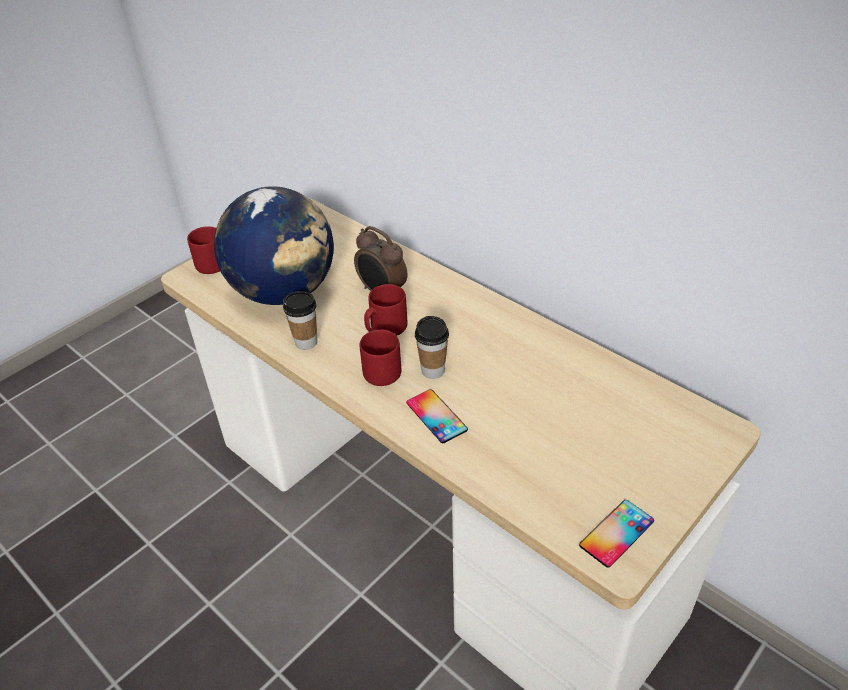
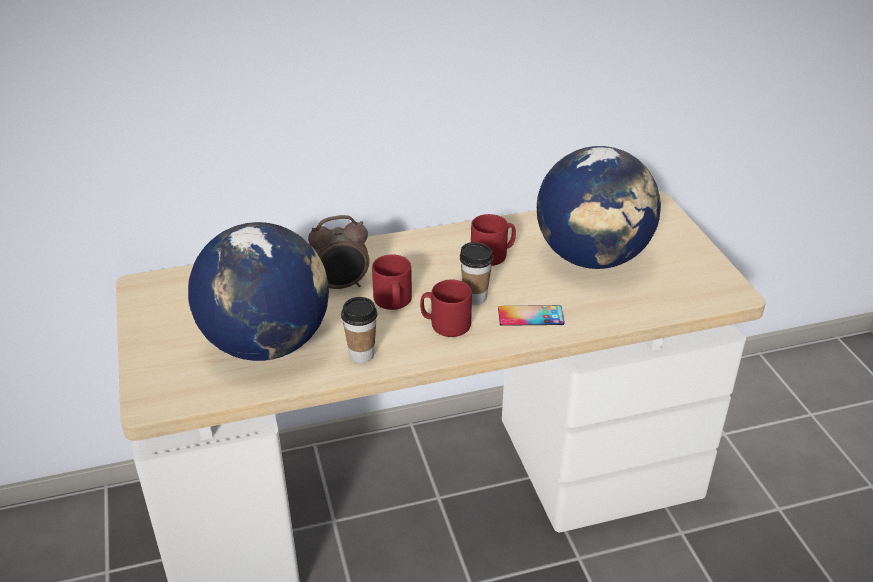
camera: 60 degrees left, 5 degrees down
(214, 266) = (160, 378): red mug -> red mug (493, 255)
(569, 421) = (592, 258): none -> globe
(616, 533) = (710, 283): phone -> none

